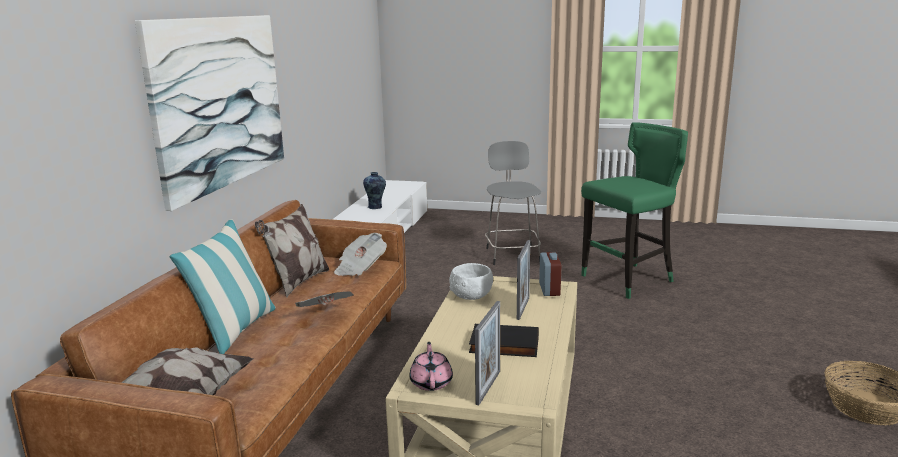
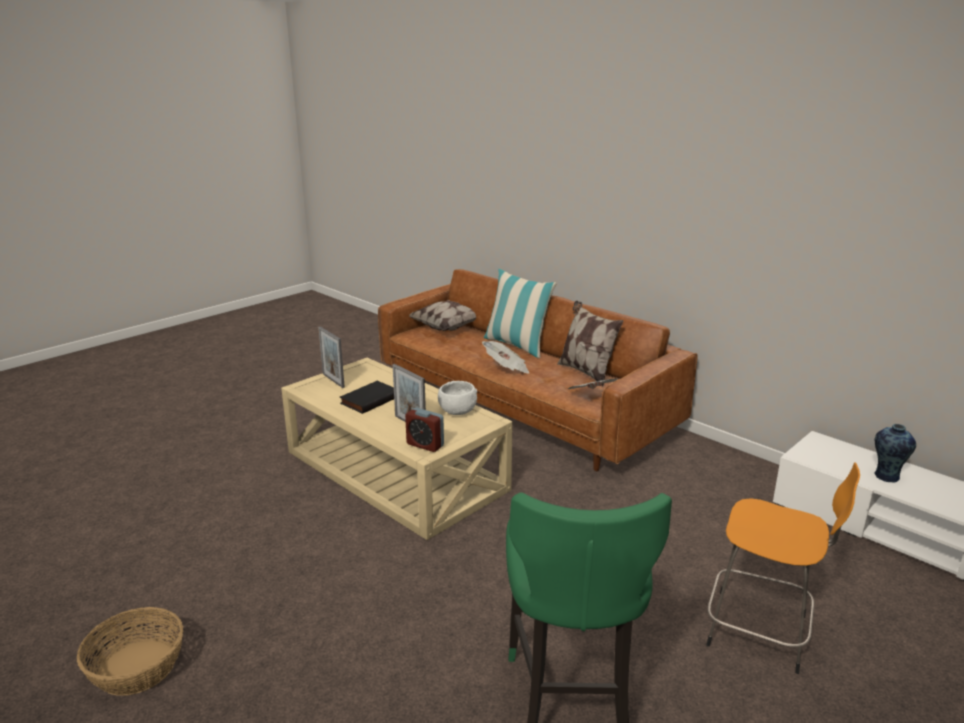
camera: 120 degrees right, 5 degrees up
(220, 102) = (652, 210): picture -> none
(431, 382) = (362, 369): pink teapot -> none
(512, 254) = (761, 632): grey stool -> orange stool

